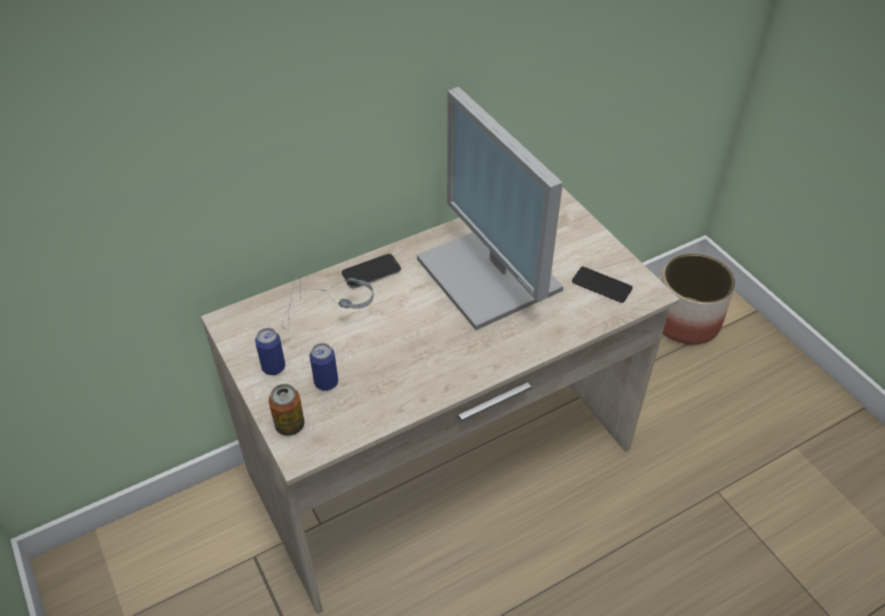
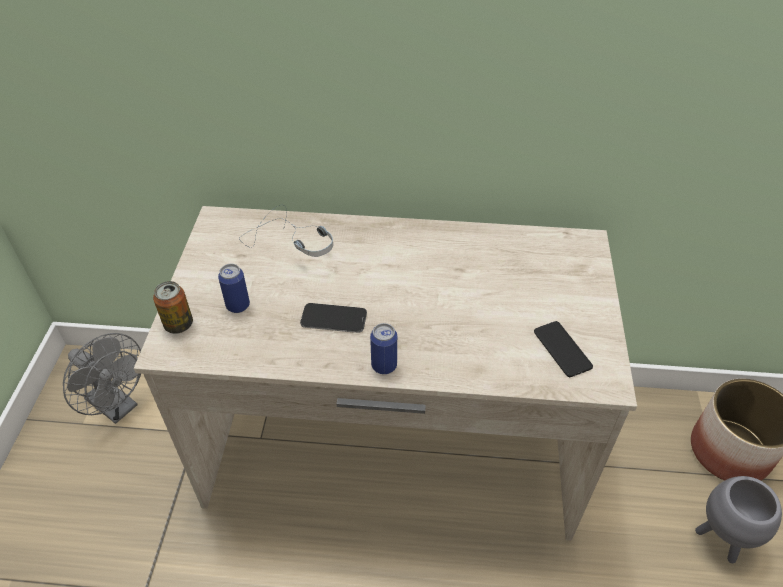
camera: 35 degrees right, 0 degrees up
(150, 581) = (118, 407): none -> grey fan
(273, 367) = (212, 272): can -> can (384, 365)
(371, 272) = (360, 233): phone -> phone (333, 319)
(492, 275) = (461, 287): monitor -> none
(723, 387) = (721, 539): none -> grey planter

